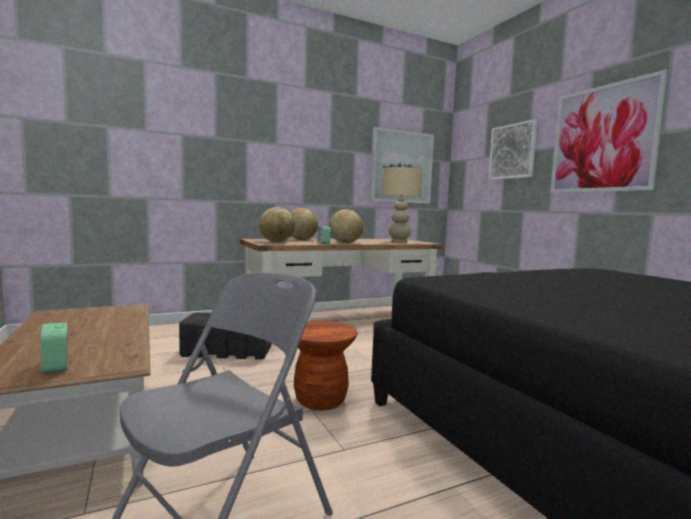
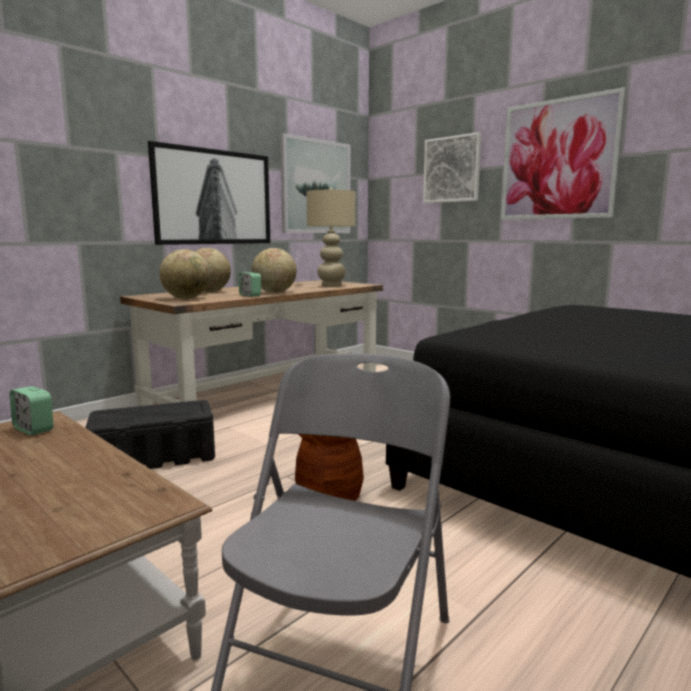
camera: 20 degrees left, 5 degrees up
(55, 367) = (68, 528): alarm clock -> alarm clock (34, 429)
(316, 173) = (214, 197): none -> picture

